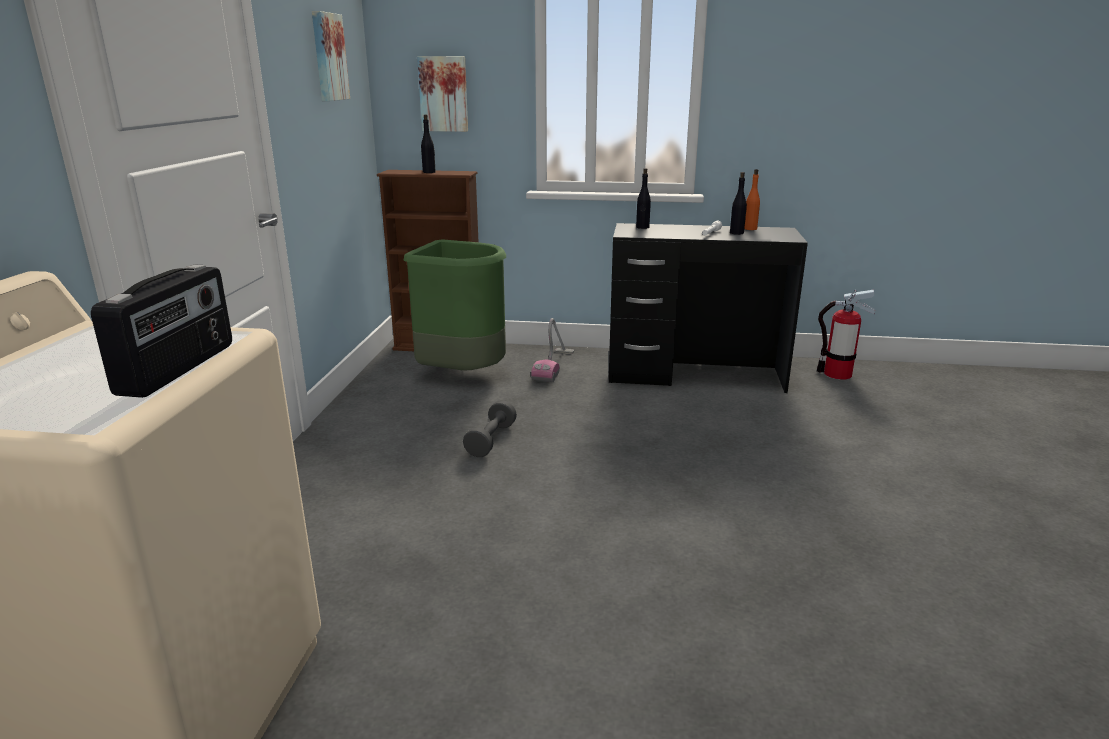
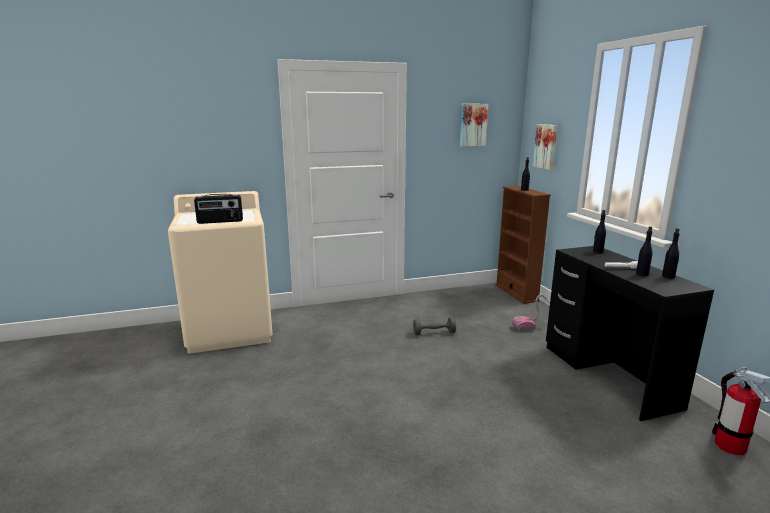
camera: 65 degrees right, 5 degrees down
(462, 374) = (494, 307): green trash can -> none
(750, 228) = (668, 276): orange bottle -> black bottle

